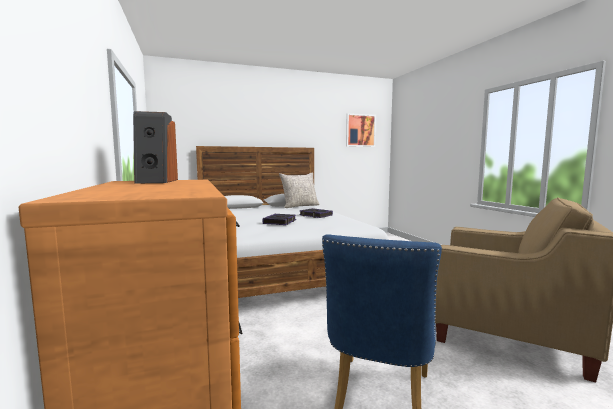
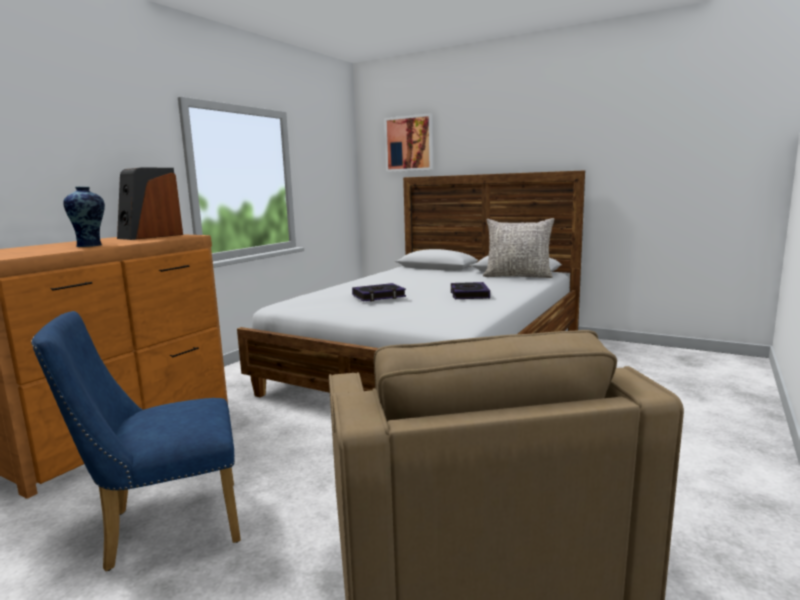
camera: 50 degrees right, 5 degrees up
(181, 186) = (91, 245): none -> vase
(360, 130) = (703, 126): picture -> picture (409, 143)

